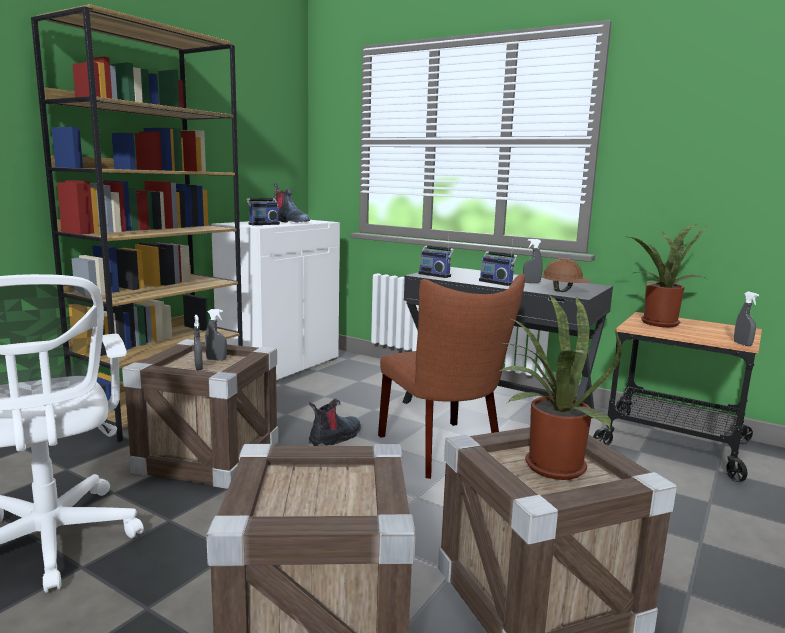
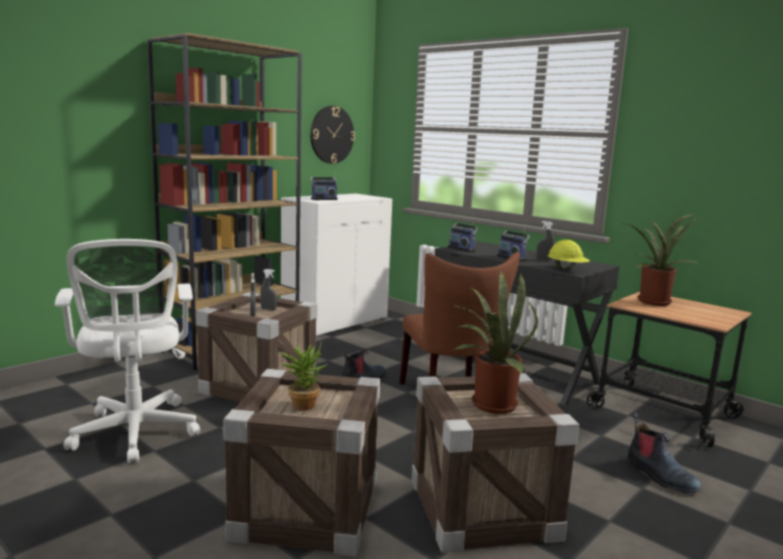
camera: 10 degrees right, 0 degrees up
(265, 150) = (332, 135): none -> wall clock
(289, 221) = (348, 197): boot -> boot (659, 476)
(310, 493) = (302, 404): none -> potted plant
(565, 291) = (567, 269): brown hard hat -> yellow hard hat
(742, 344) = (716, 324): grey spray bottle -> none

